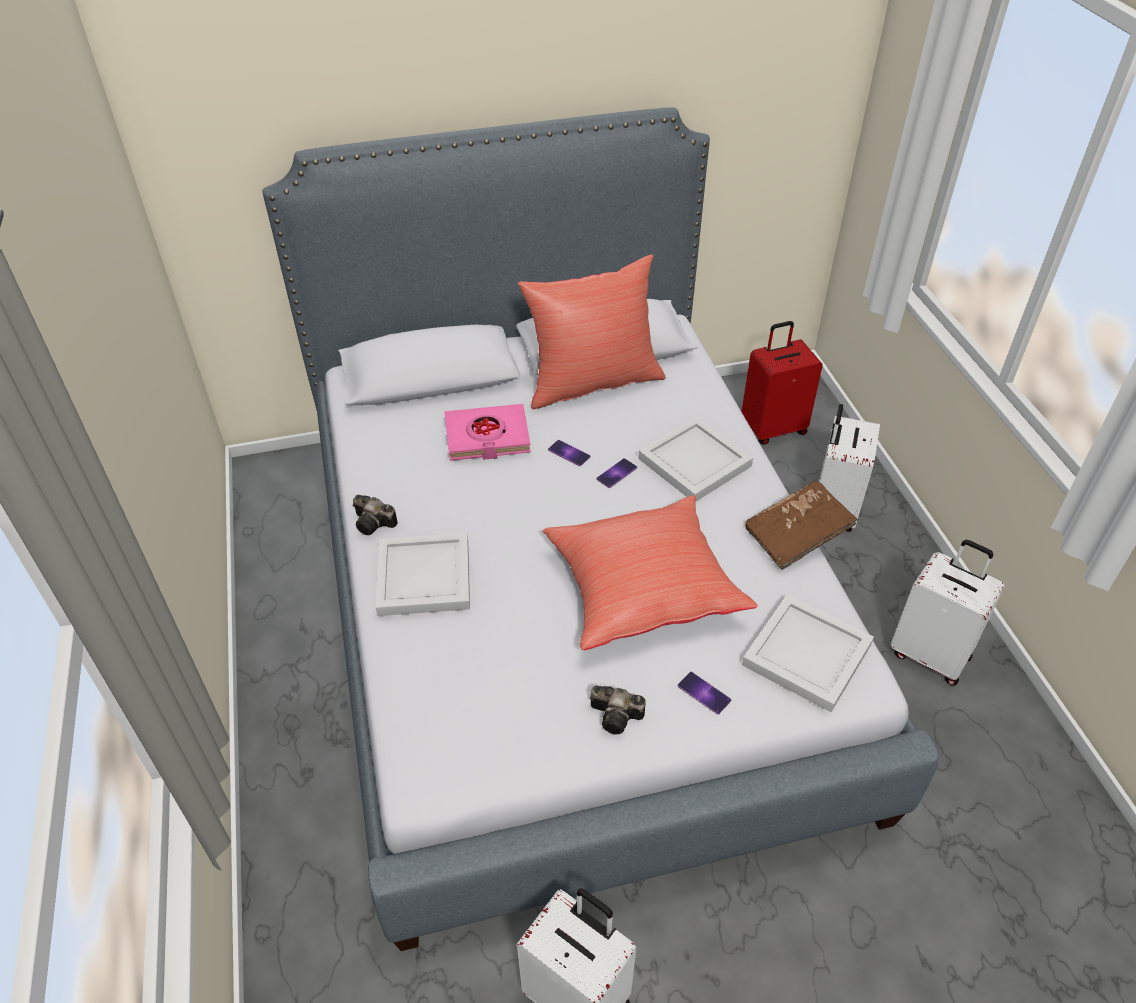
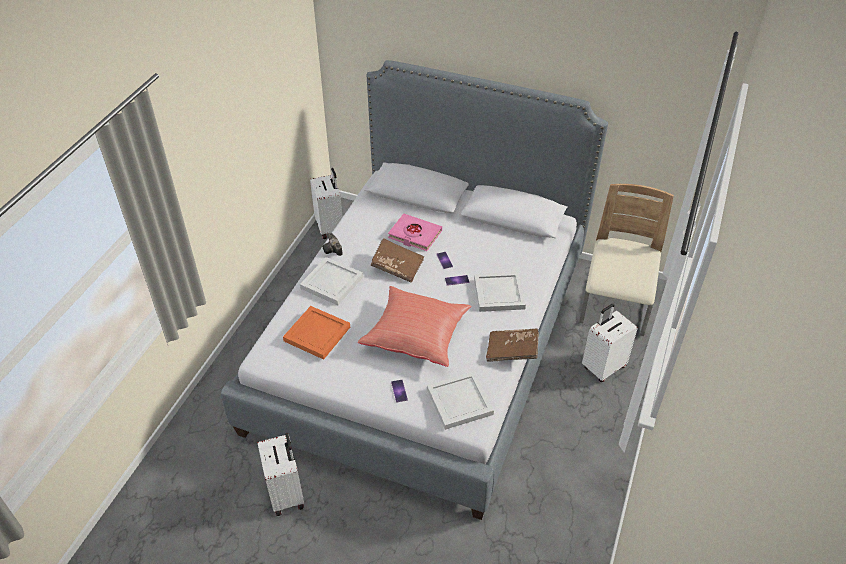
camera: 35 degrees right, 0 degrees up
(483, 678) = (317, 335): none -> orange tray
(507, 497) = (397, 266): none -> brown book
(592, 382) = (489, 231): red pillow -> none
(618, 716) = (355, 379): camera -> none
(773, 428) = (614, 308): red suitcase -> beige chair
(930, 654) = (582, 462): white suitcase -> white suitcase (330, 227)

